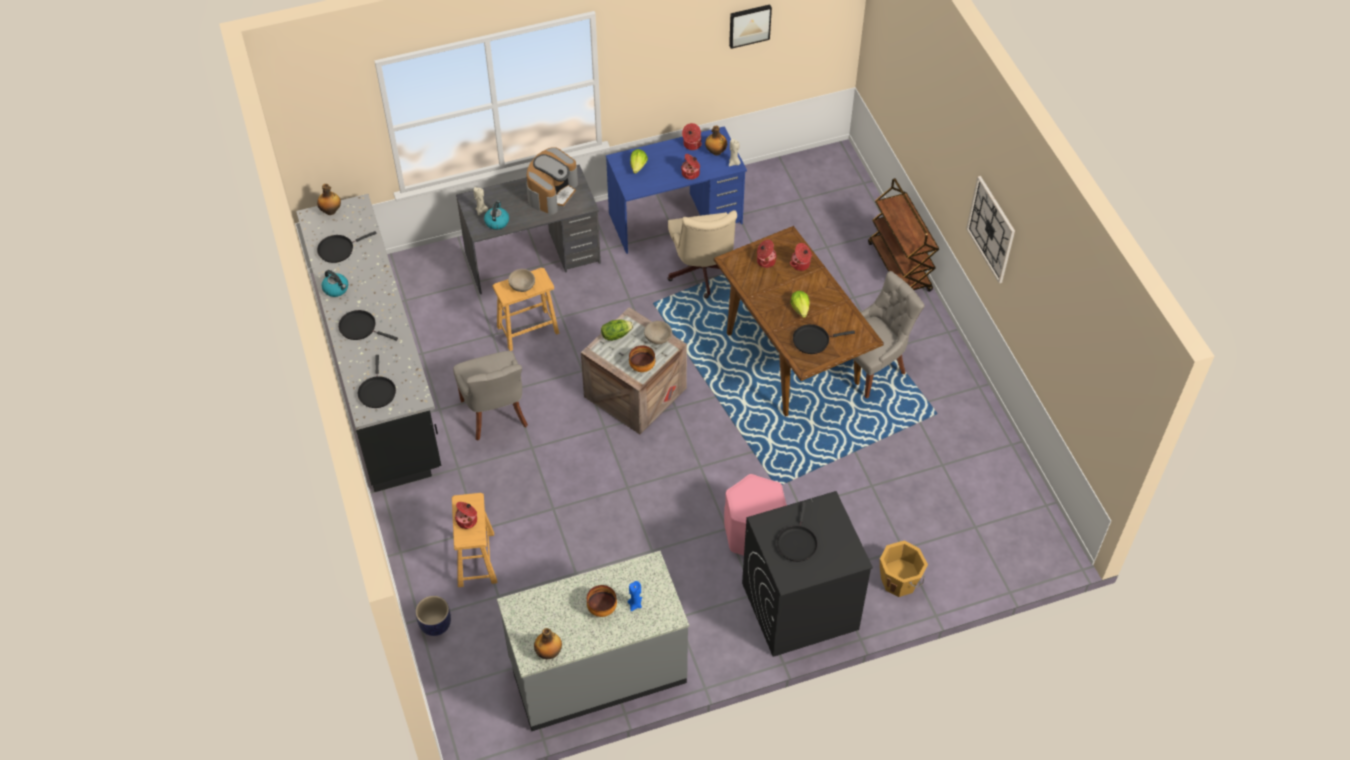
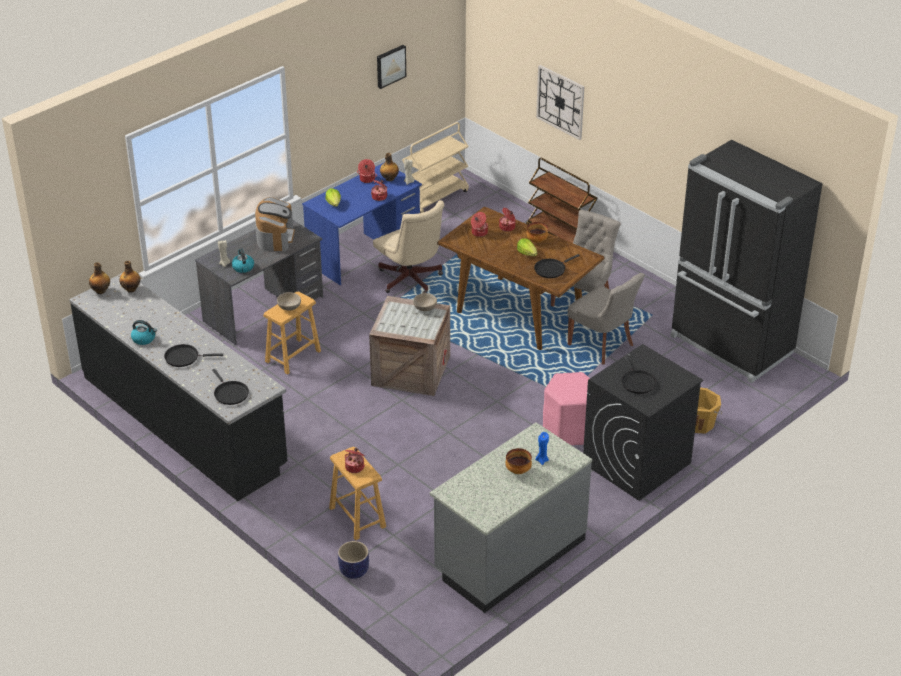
camera: 25 degrees left, 15 degrees down
(338, 249) = (126, 313): black frying pan -> none
(495, 414) = (305, 418): grey chair -> grey chair (602, 345)
(549, 652) = (497, 511): bottle -> bottle (131, 289)
(616, 335) = (390, 315): lettuce -> none
(642, 367) = (426, 329): bowl -> bowl (537, 240)
(792, 169) = (435, 197): none -> beige cart
(991, 229) = (652, 145): wall clock -> wall clock (560, 102)
(999, 489) = (730, 346): none -> black fridge

